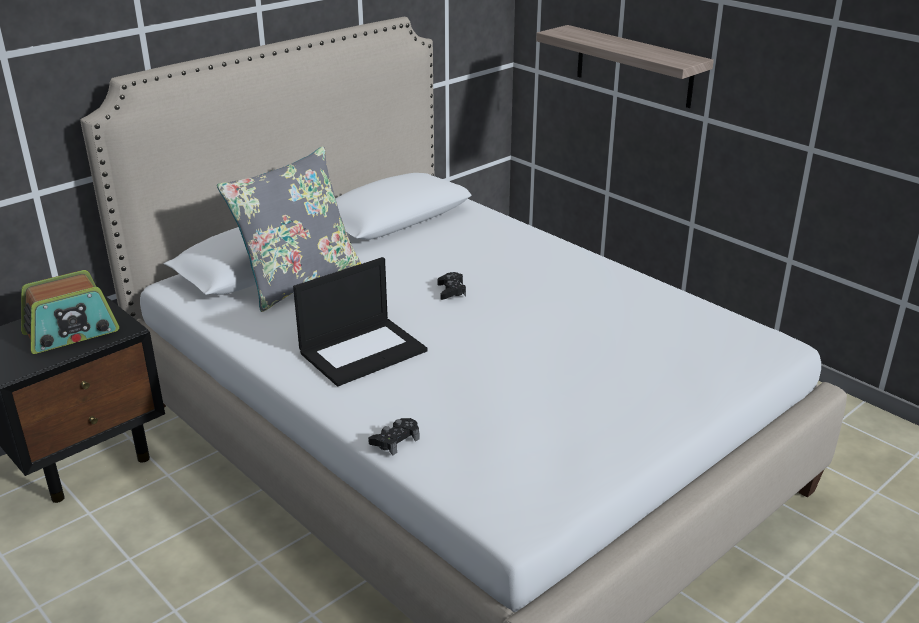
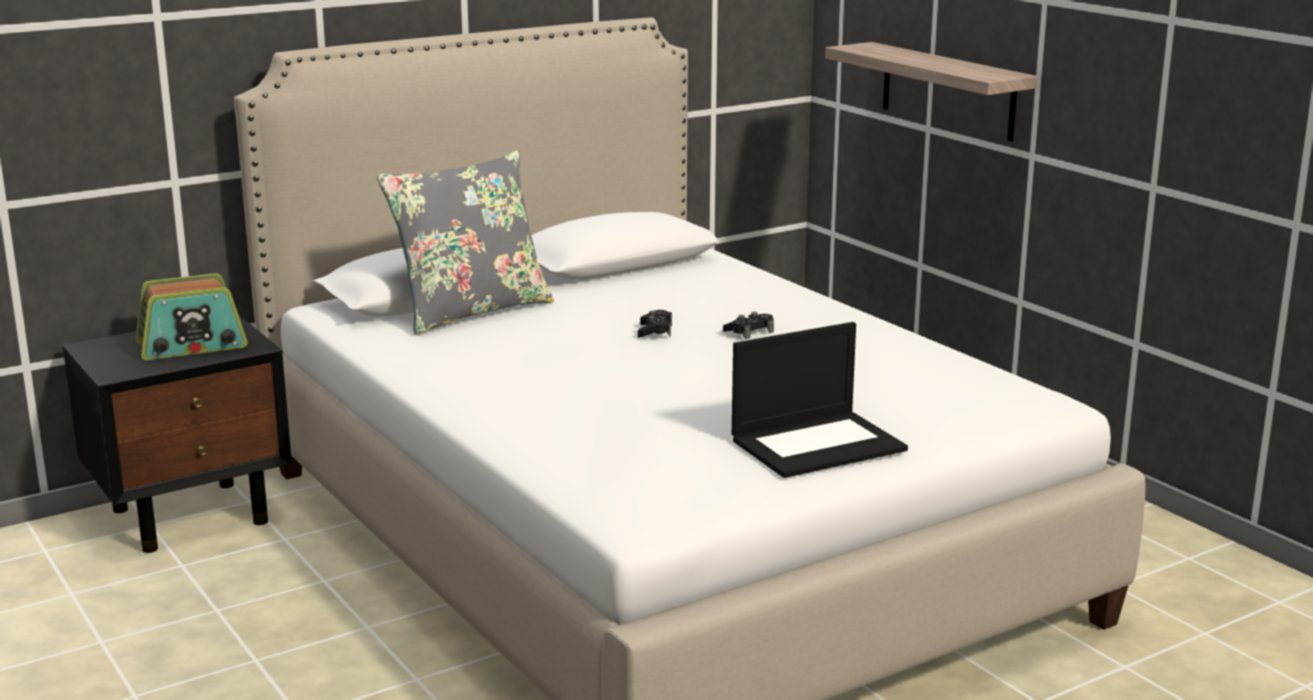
camera: 10 degrees right, 10 degrees down
(363, 351) = (522, 374): laptop -> laptop (818, 444)
(395, 440) = (525, 449): black game controller -> black game controller (749, 332)

